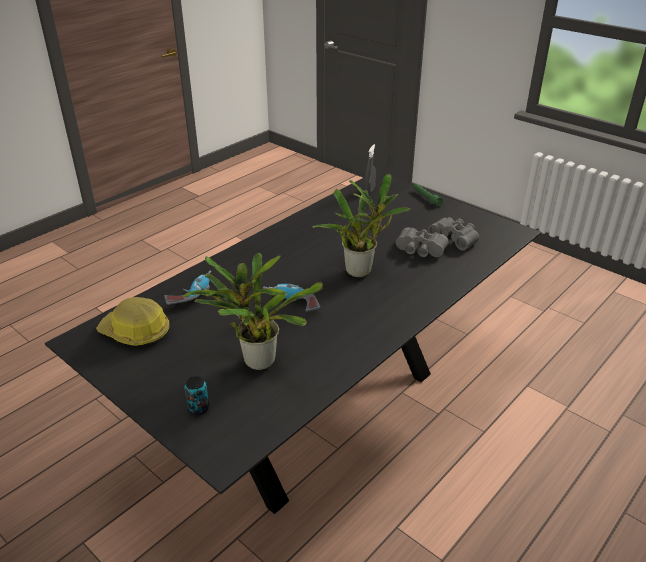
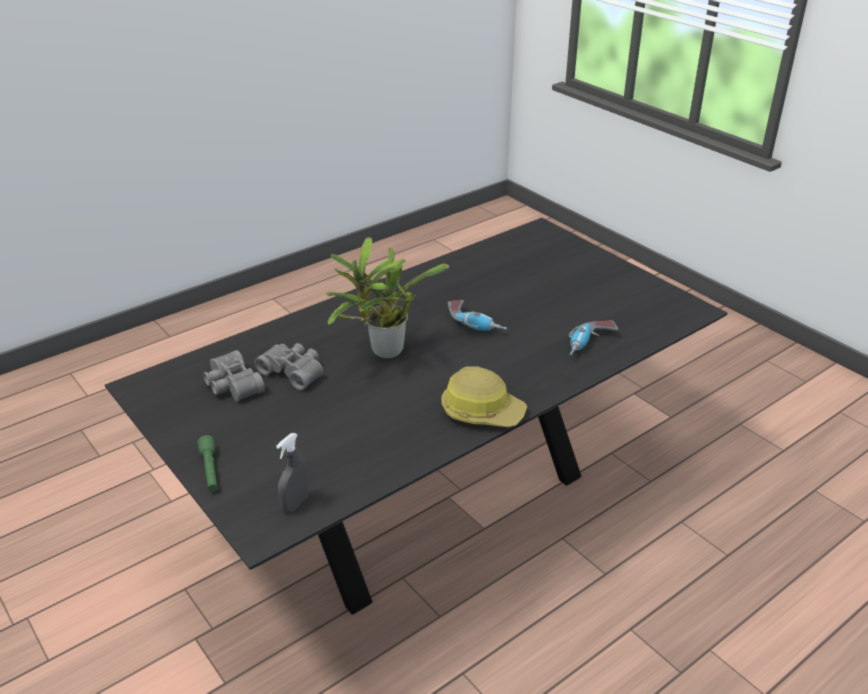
camera: 170 degrees left, 0 degrees up
(135, 332) = (638, 312): hard hat -> hard hat (481, 411)
(198, 408) = (563, 254): can -> none
(256, 359) = (516, 280): potted plant -> none

